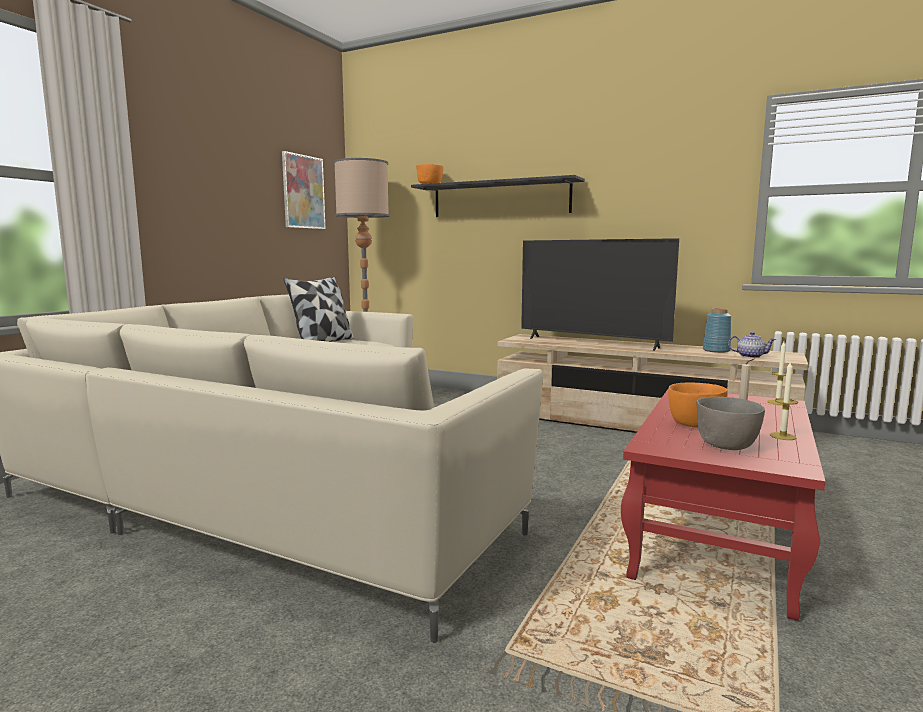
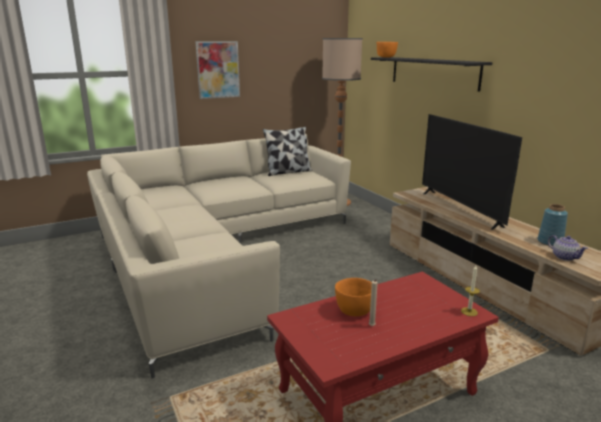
camera: 35 degrees right, 10 degrees up
(303, 192) = (305, 60): picture -> picture (218, 69)
(727, 446) = (331, 334): grey bowl -> none
(782, 436) = (388, 341): candle -> none

